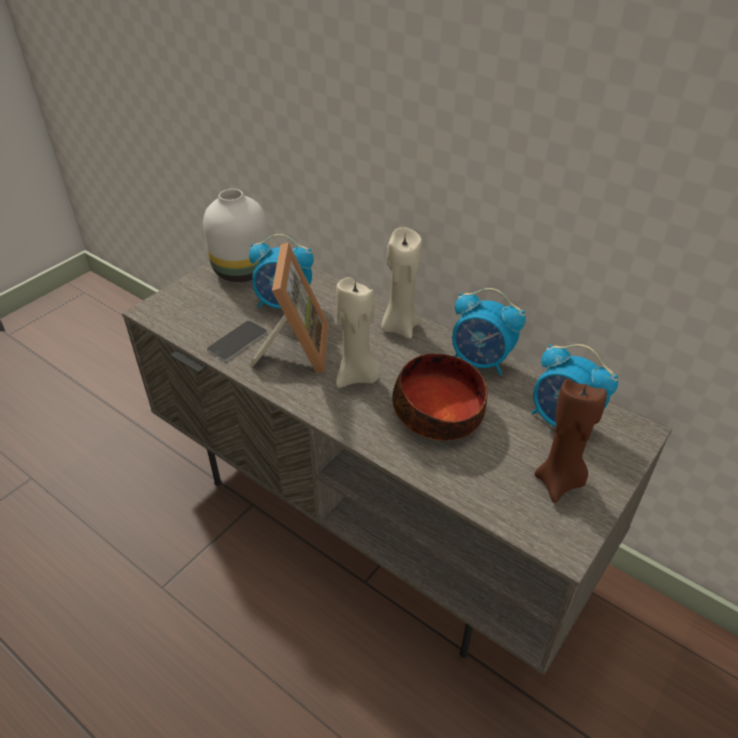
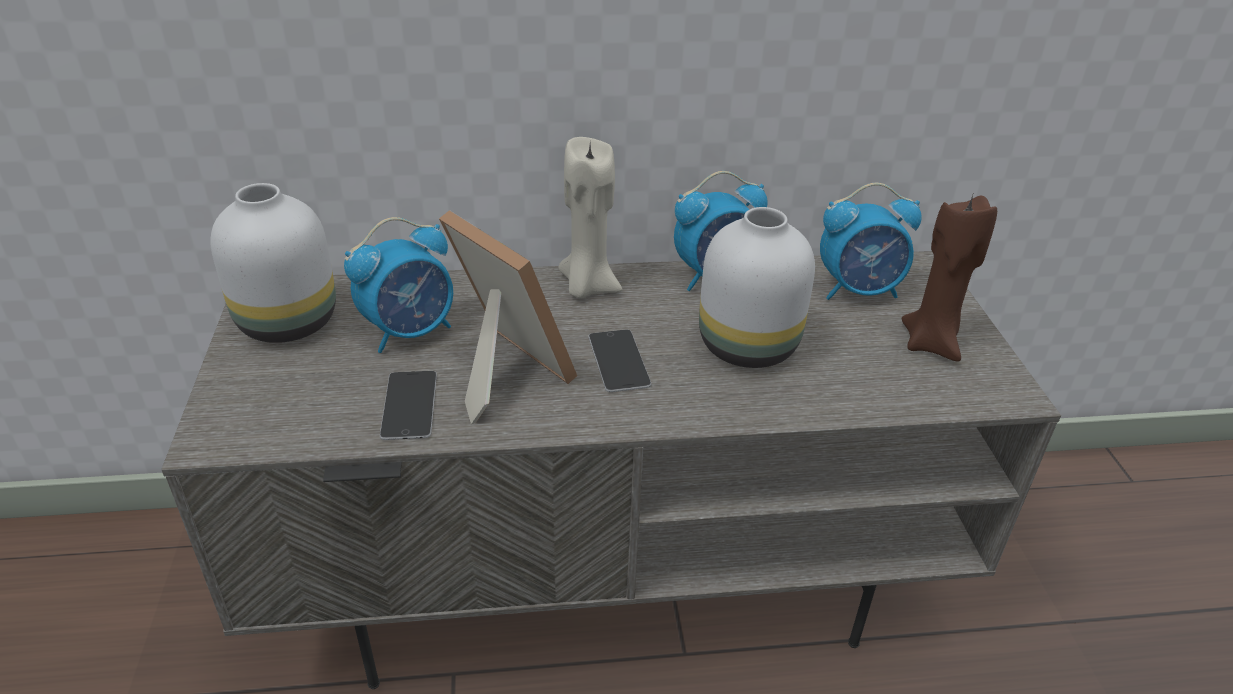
camera: 45 degrees left, 5 degrees down
(357, 376) = (618, 360): beige candle -> phone
(439, 413) = (750, 347): bowl -> white vase

